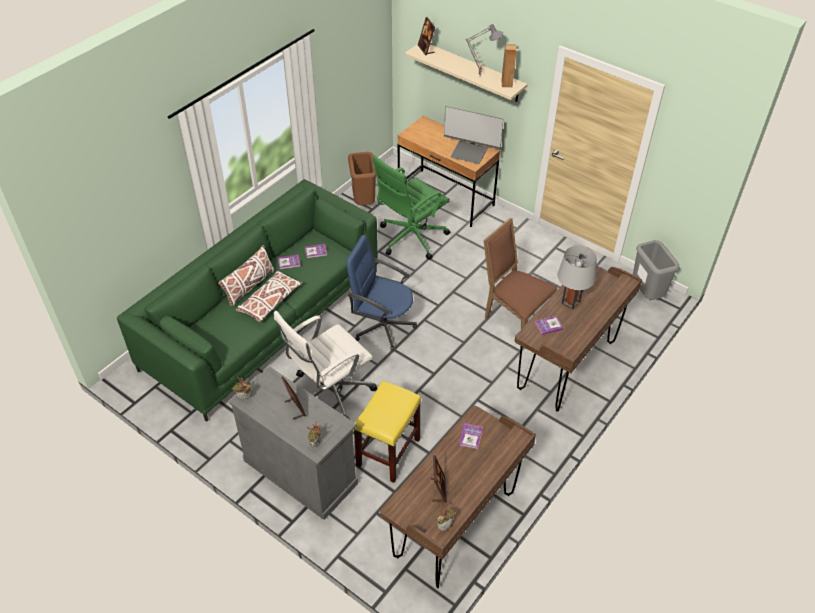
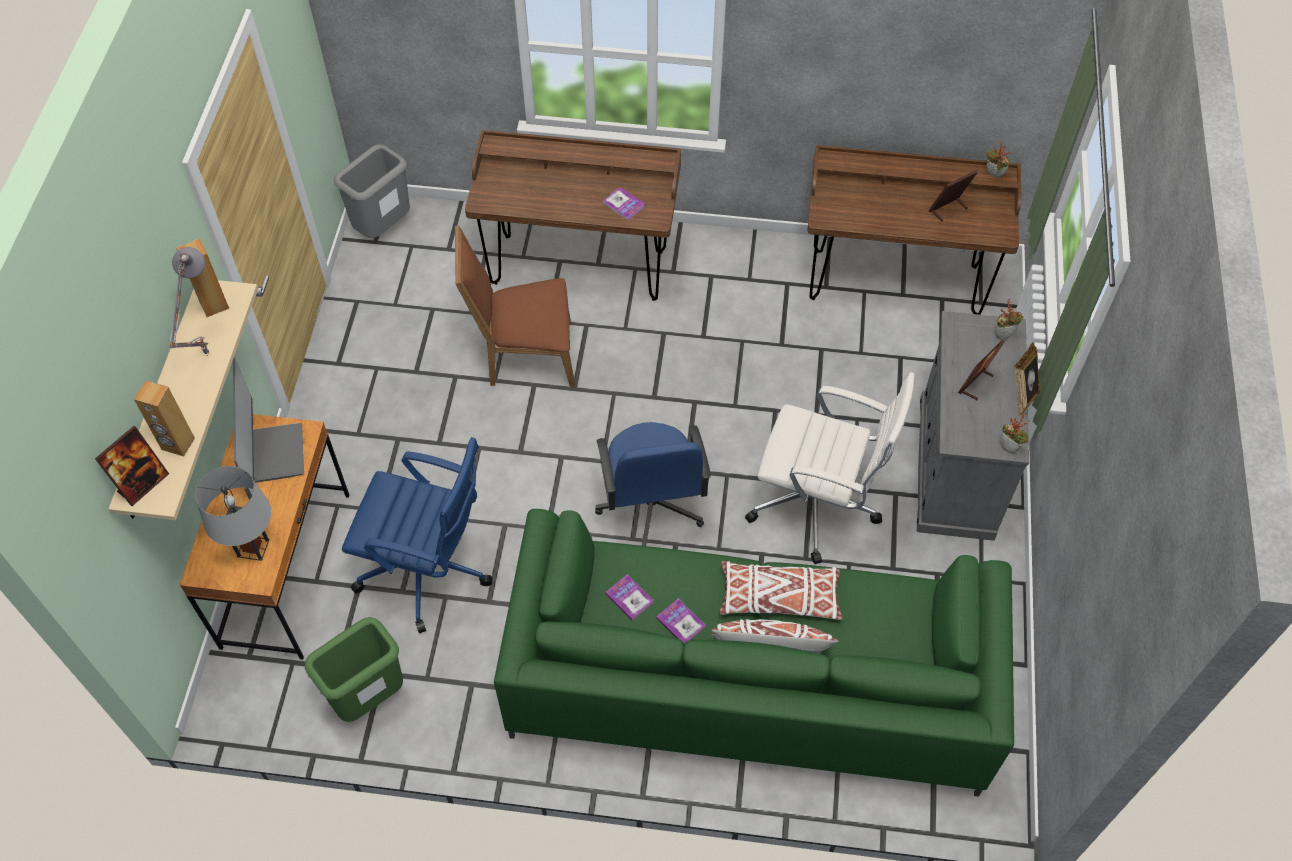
camera: 120 degrees left, 10 degrees up
(271, 427) = (1022, 392): none -> picture frame
(364, 202) = (369, 697): brown trash can -> green trash can
(388, 452) = (853, 391): yellow stool -> none
(410, 238) = (428, 569): green office chair -> blue office chair
(438, 60) = (178, 444): none -> brown speaker
(470, 436) = (856, 211): book -> none
(514, 317) = (525, 356): brown chair -> brown chair turned 75 degrees clockwise
(570, 302) = (563, 197): grey table lamp -> grey table lamp (253, 548)

